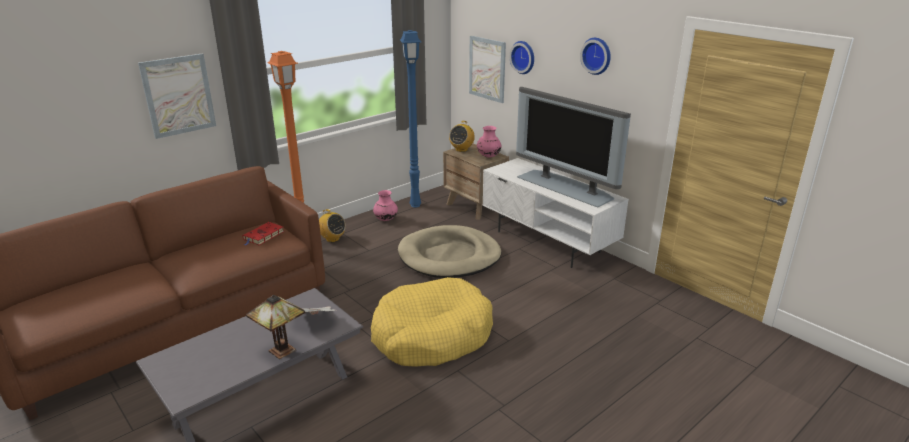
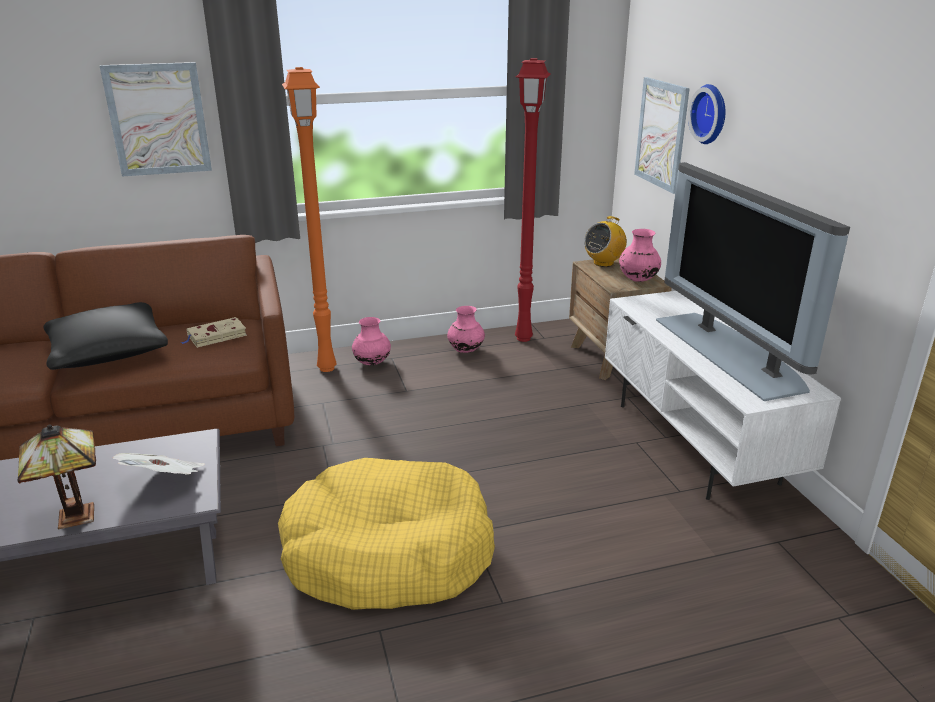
camera: 25 degrees right, 0 degrees up
(198, 260) = (108, 352): none -> black pillow
(263, 236) = (215, 336): red book -> beige book
(332, 239) = (372, 363): radio -> pink vase
(416, 205) = (524, 338): blue floor lamp -> red floor lamp
(449, 256) = (515, 428): beige dog bed -> none
(597, 55) = (822, 111): wall clock -> none

